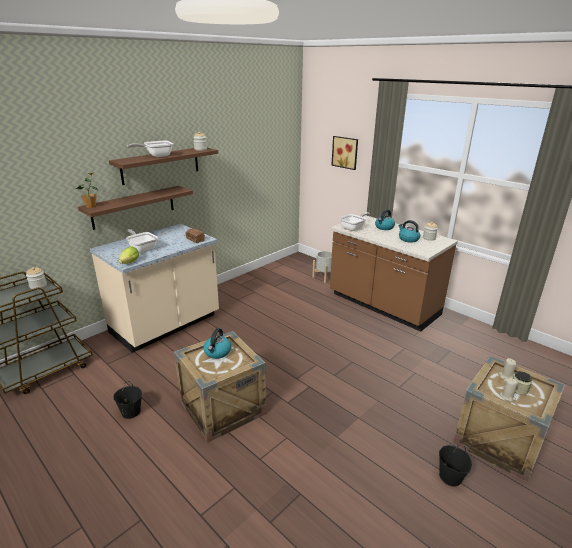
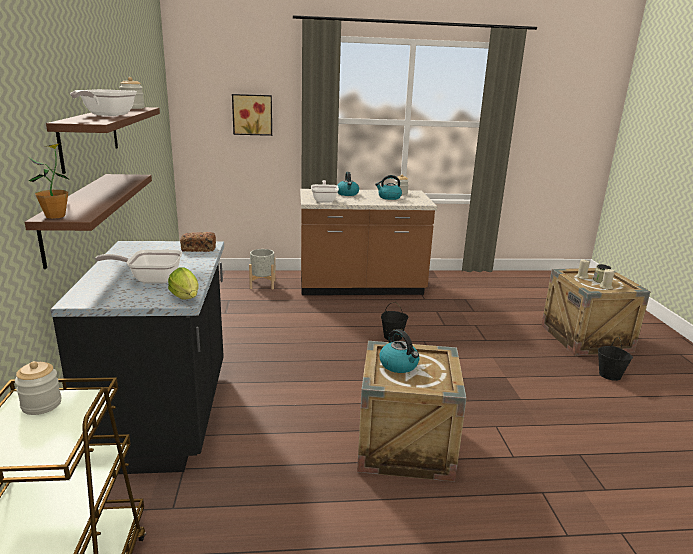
camera: 50 degrees left, 5 degrees down
(130, 412) = (325, 525): black bucket -> black bucket (392, 337)
(166, 325) = (167, 415): beige counter -> black counter

